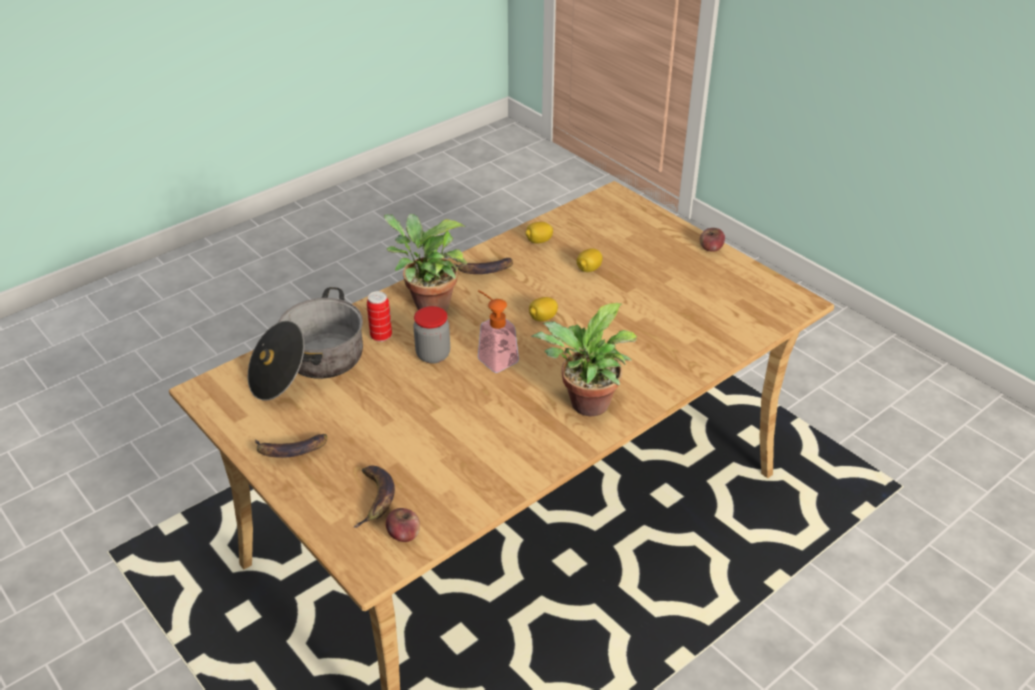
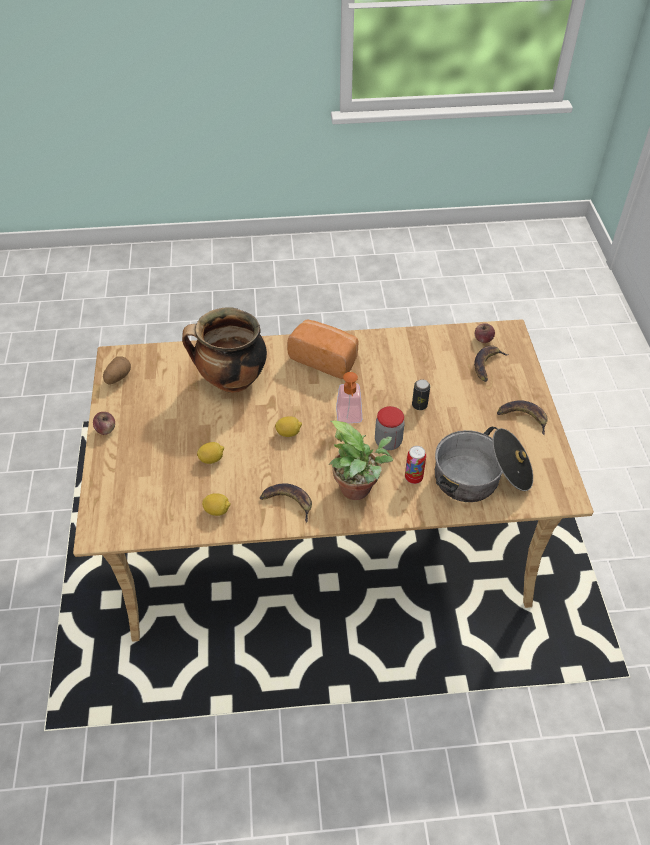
camera: 145 degrees left, 10 degrees up
(427, 406) = (419, 405): none -> can
(585, 406) = (325, 358): potted plant -> bread
(656, 335) = (231, 382): none -> cooking pot
(768, 288) = (118, 377): none -> potato

